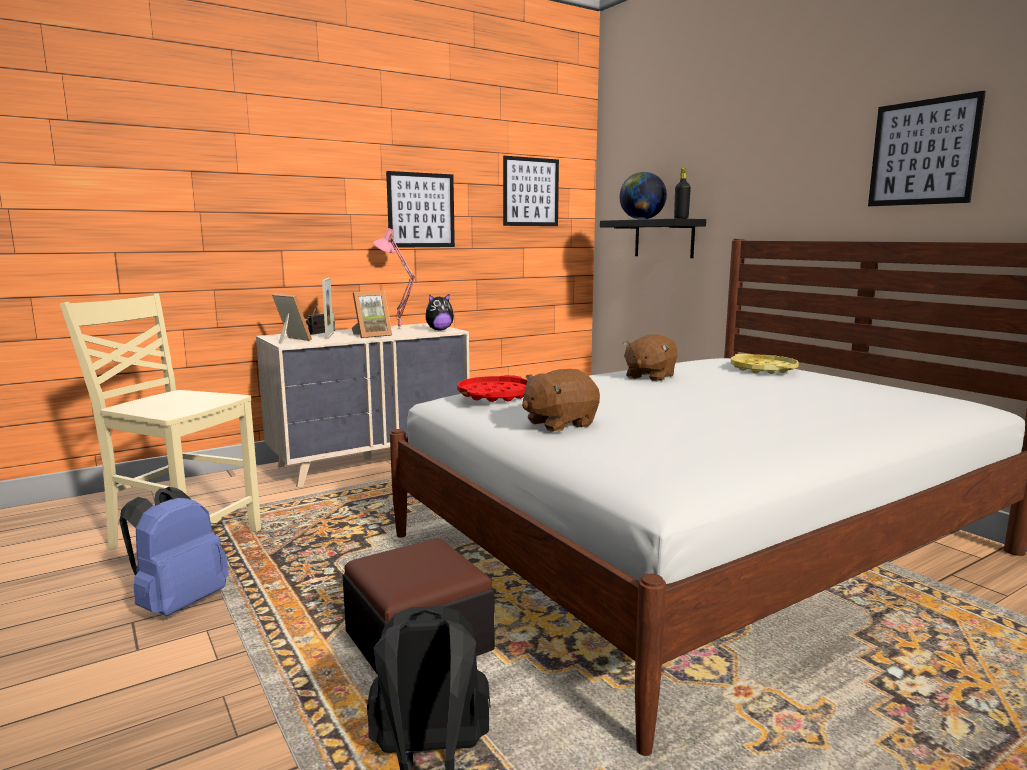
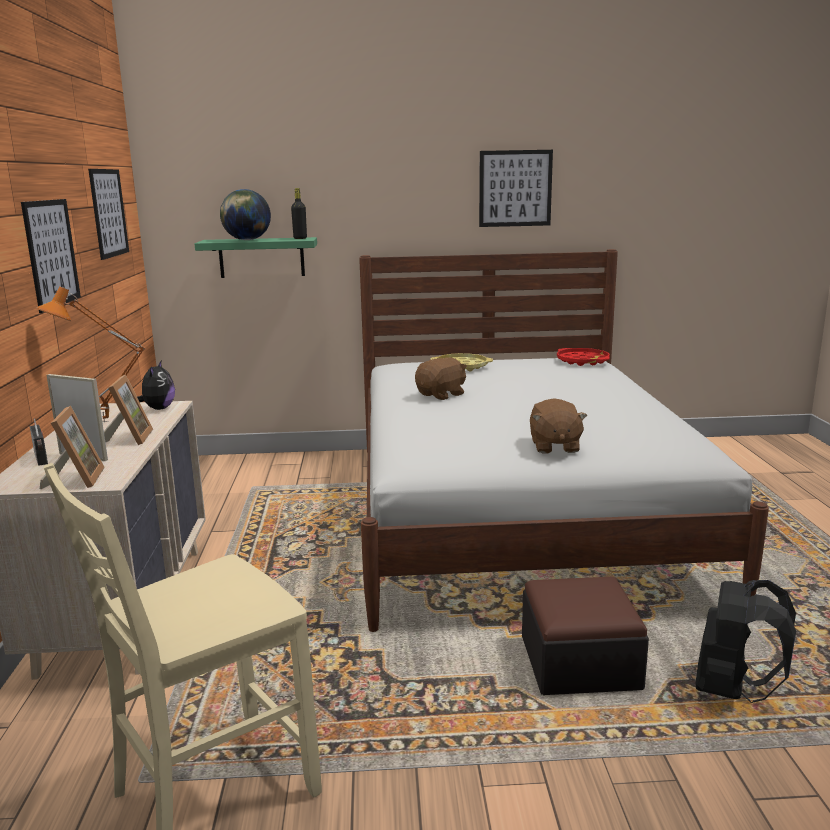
camera: 60 degrees left, 5 degrees up
(178, 604) = (404, 805): blue backpack -> none
(289, 340) = (76, 479): picture frame -> picture frame turned 105 degrees clockwise
(397, 329) = (105, 422): pink table lamp -> orange table lamp
(495, 395) = (441, 447): red tray -> red tray (582, 361)
(649, 376) = (442, 395): brown plush toy -> brown plush toy turned 105 degrees counterclockwise
(664, 238) = (261, 257): black shelf -> green shelf

